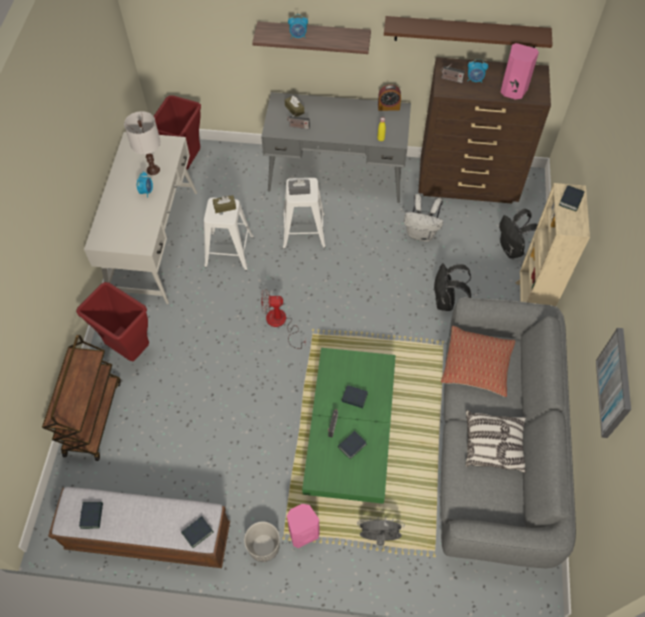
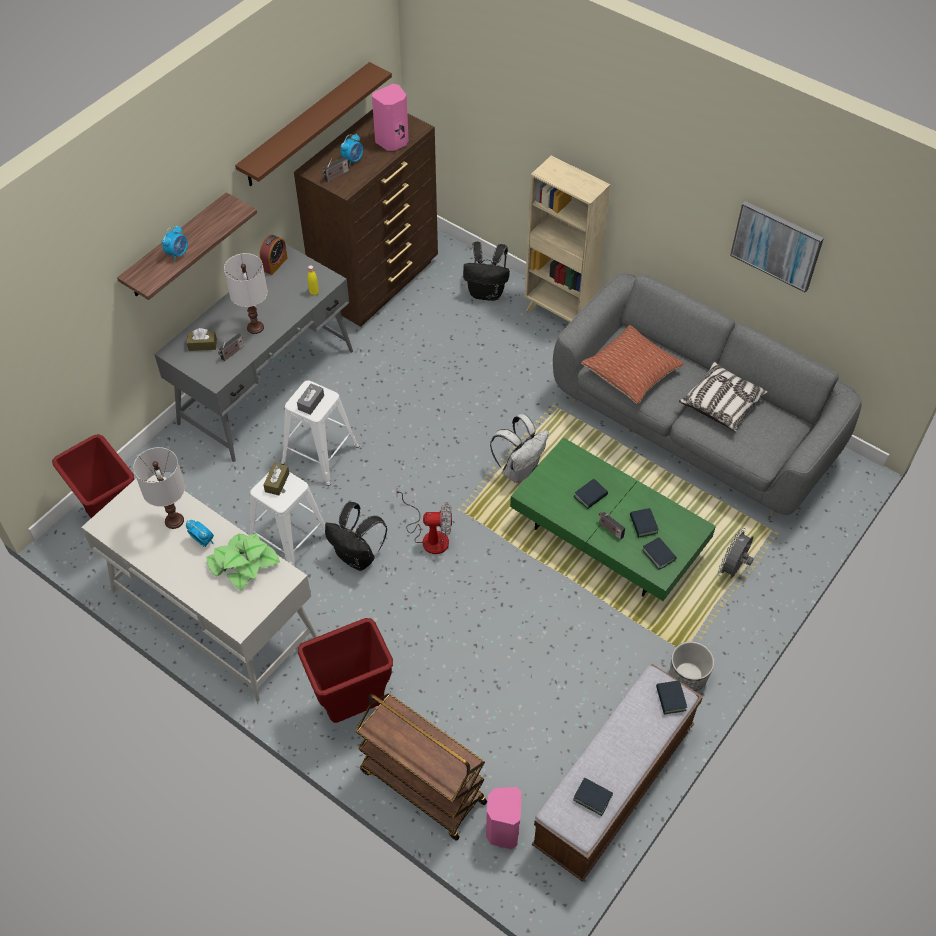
camera: 60 degrees left, 5 degrees down
(141, 219) = (243, 564): none -> potted plant
(280, 323) = (429, 536): fan -> fan turned 120 degrees counterclockwise
(303, 532) = (692, 633): pink speaker -> pink speaker (502, 830)
(328, 126) = (255, 327): none -> white table lamp
(421, 234) = (409, 354): white backpack -> white backpack (519, 469)
(446, 302) = (508, 378): black backpack -> black backpack (358, 557)
(571, 200) = (560, 173): book -> book (658, 555)

